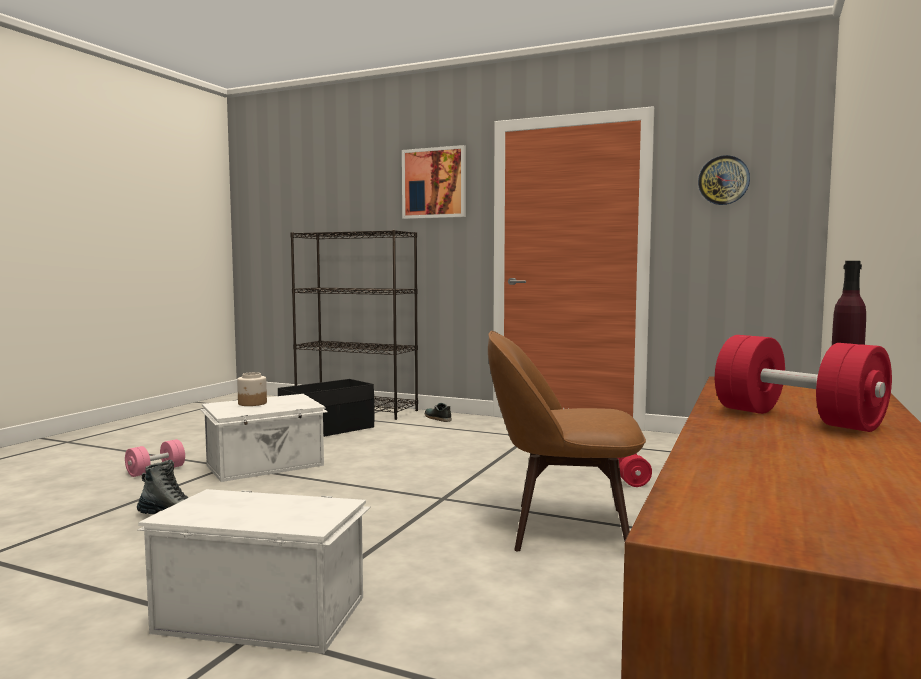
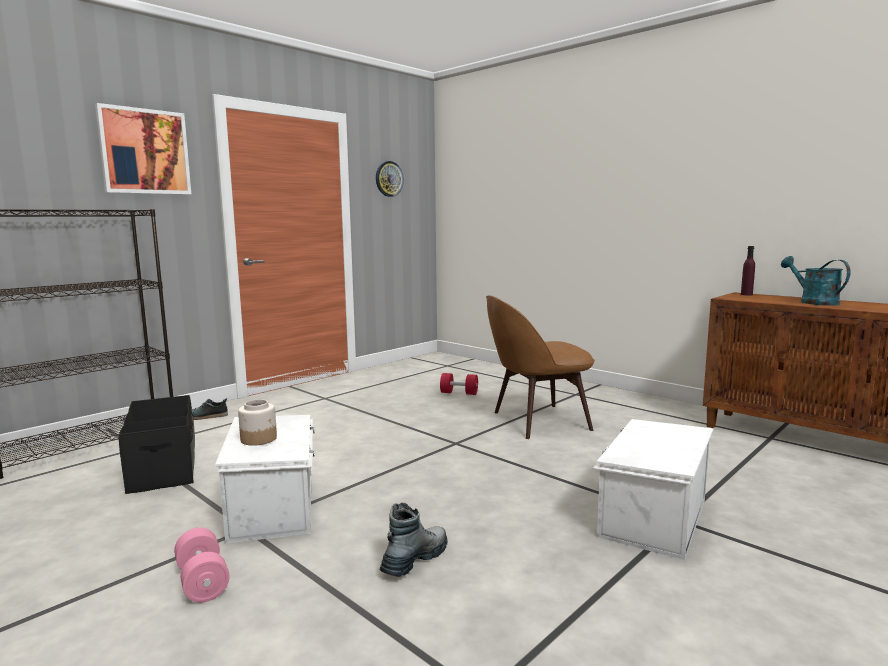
camera: 70 degrees left, 5 degrees up
(564, 528) = (537, 421): brown chair -> brown chair turned 45 degrees clockwise
(797, 419) = (813, 302): red dumbbell -> turquoise watering can

